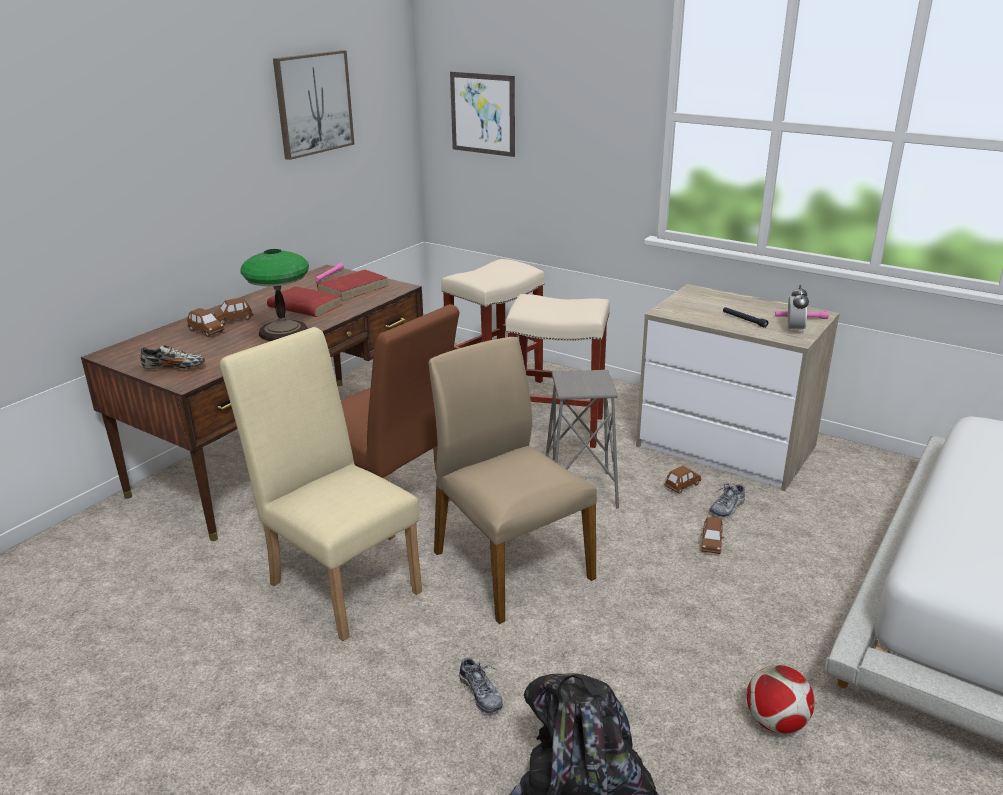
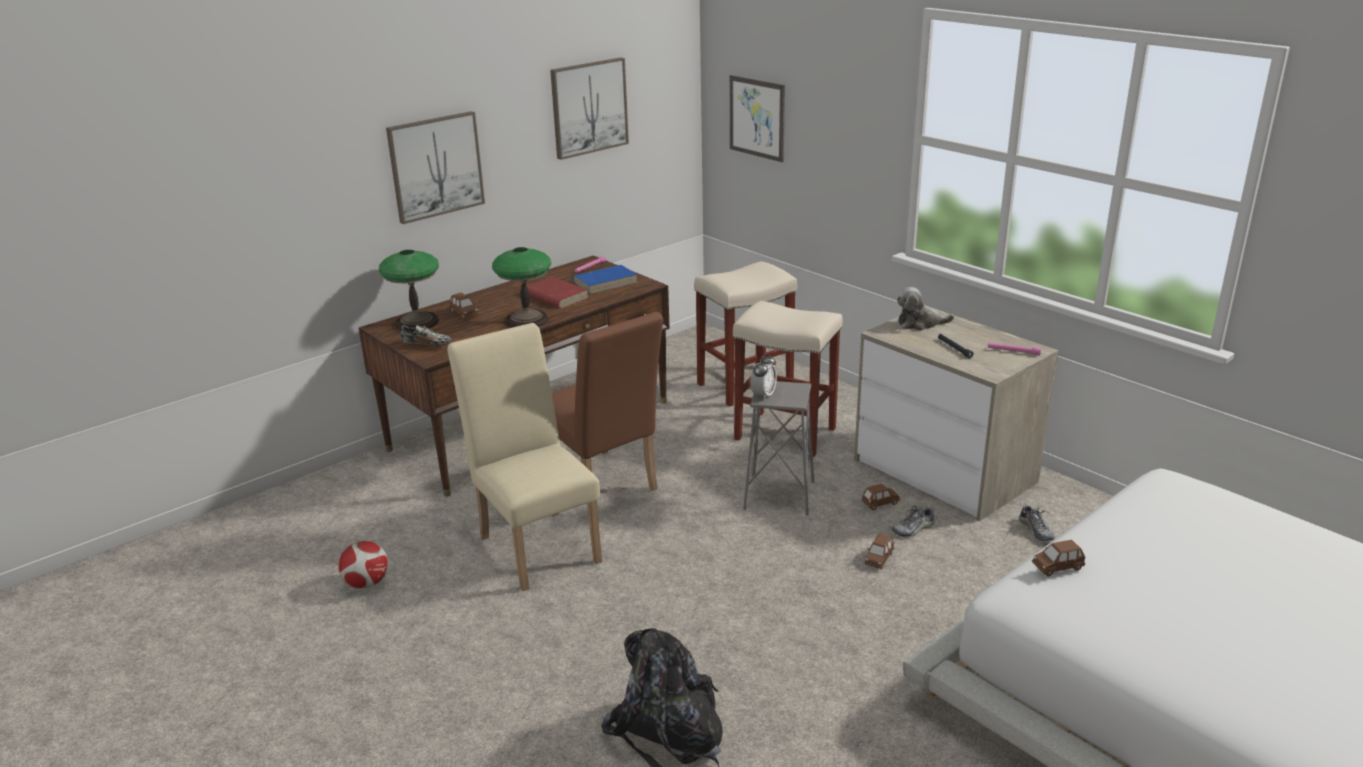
camera: 15 degrees right, 0 degrees up
(153, 345) = (417, 322): none -> table lamp
(156, 164) = (435, 166): none -> picture
(233, 320) = (490, 304): brown toy car -> brown toy car (1057, 567)
(353, 288) = (605, 282): red book -> blue book
(480, 693) = (617, 648): shoe -> shoe (1036, 530)
(509, 564) = (685, 551): beige chair -> none
(695, 300) = (920, 323): none -> plush toy
(776, 722) = (855, 711): football -> football (367, 584)
(794, 329) = (997, 363): alarm clock -> alarm clock (763, 395)

